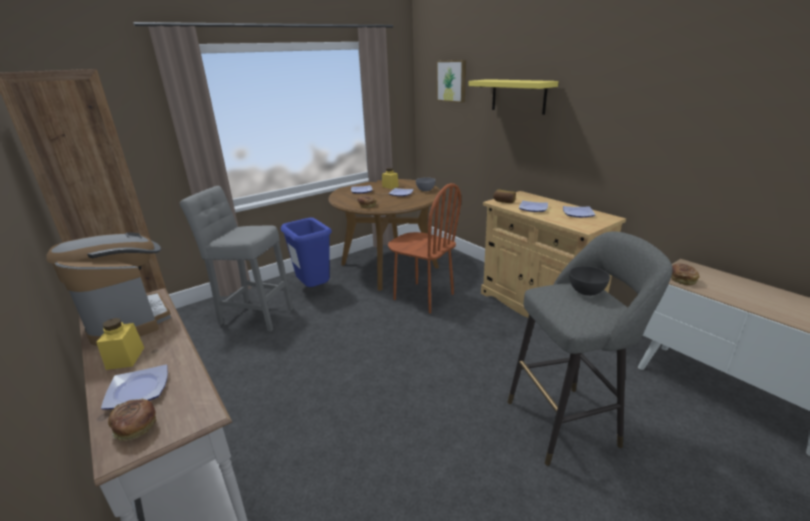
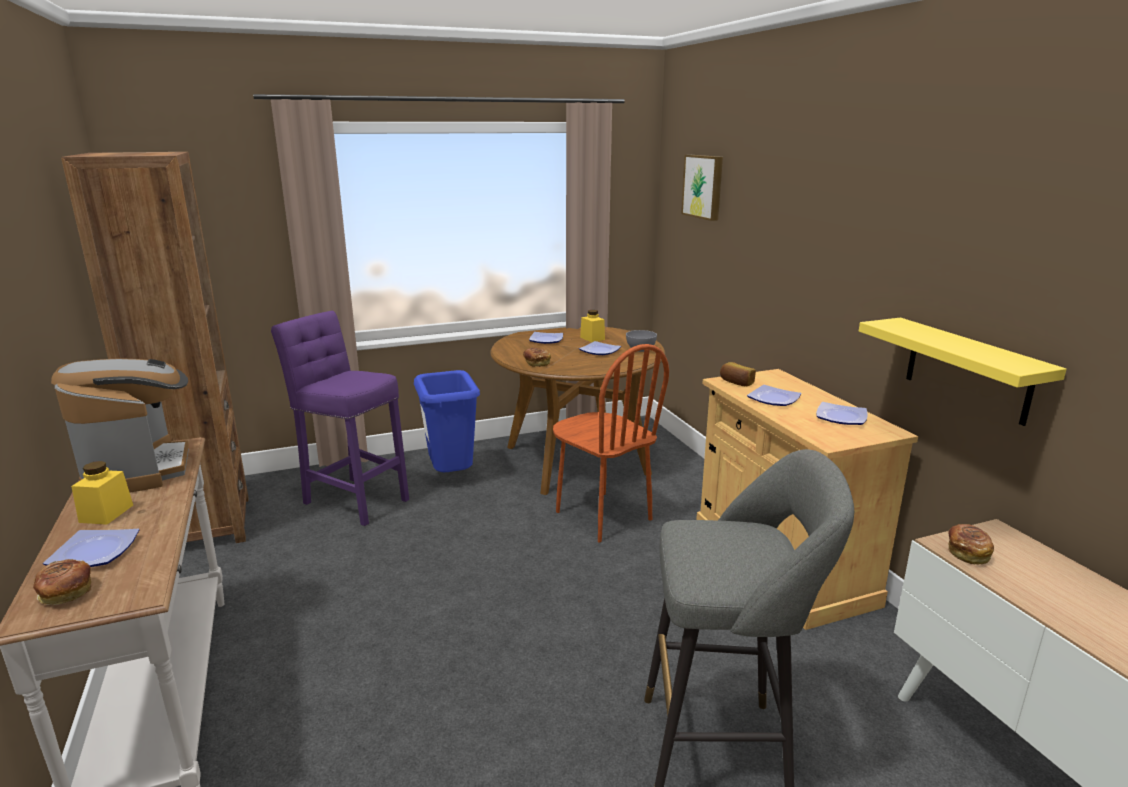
camera: 15 degrees right, 5 degrees down
(253, 315) = (353, 499): grey stool -> purple stool
(518, 96) = (785, 218): yellow shelf -> yellow shelf (967, 370)
(586, 291) = (750, 538): grey bowl -> none

